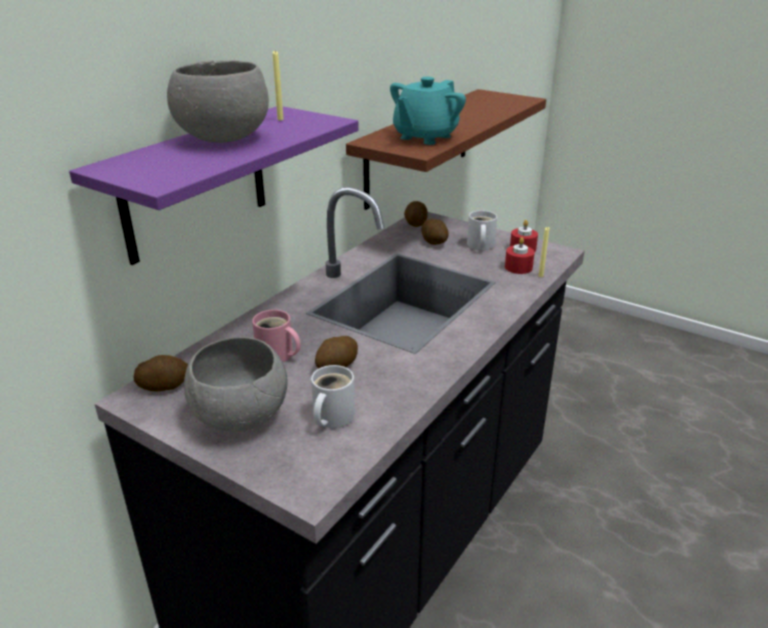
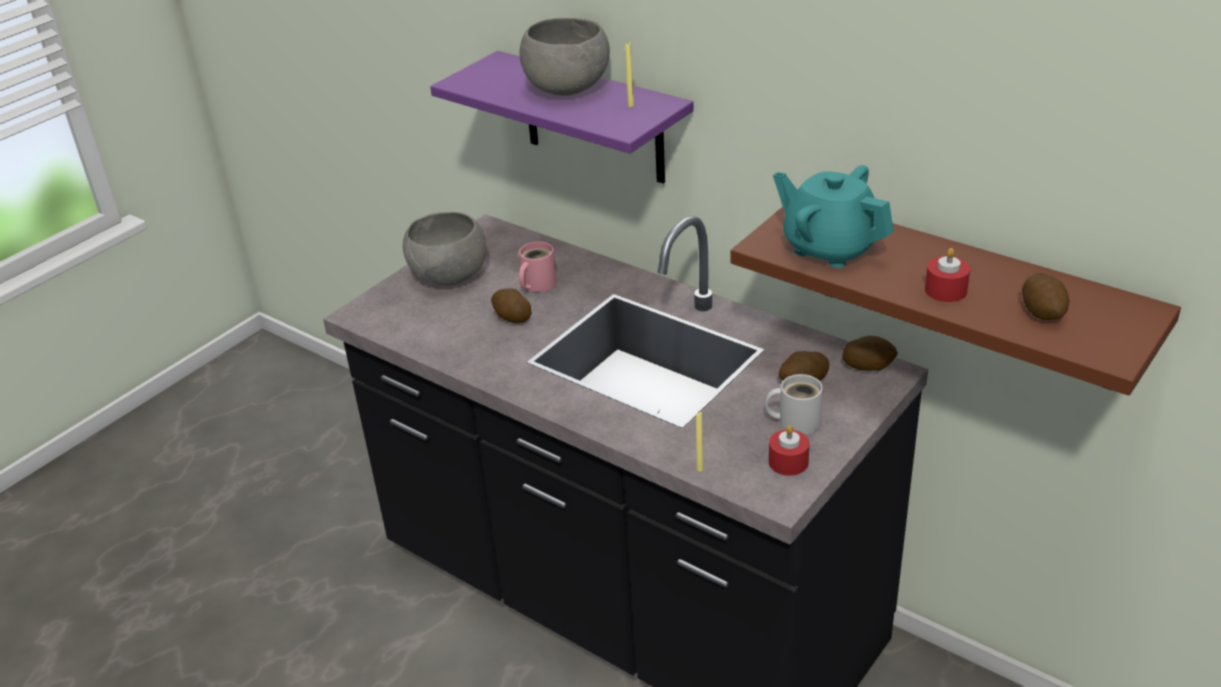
camera: 95 degrees right, 5 degrees up
(164, 386) = (500, 238): potato -> potato (1043, 312)
(330, 417) = (438, 318): white mug -> none
(518, 267) = (725, 451): red candle -> red candle (945, 290)

